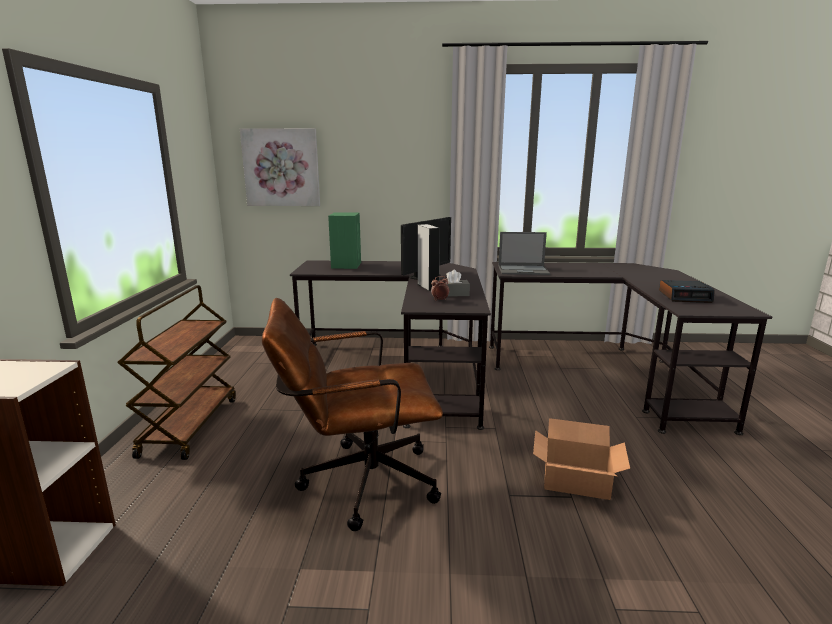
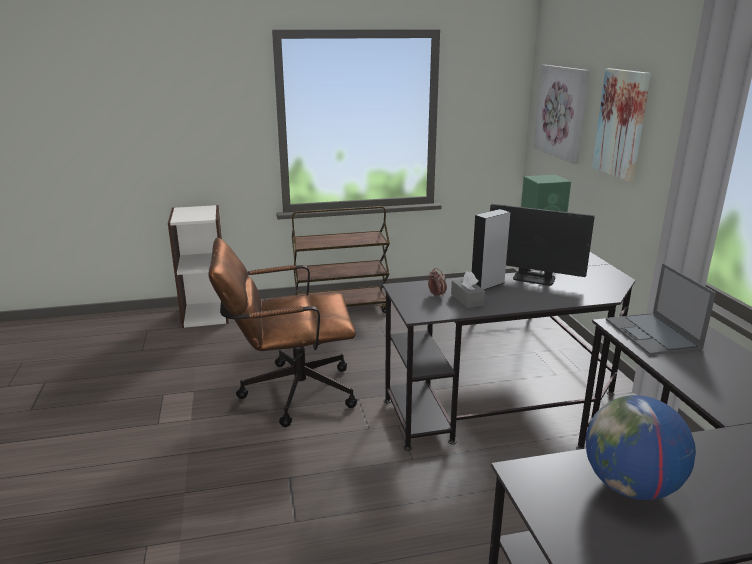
camera: 75 degrees right, 5 degrees up
(357, 482) = (288, 392): brown office chair -> brown office chair turned 75 degrees counterclockwise
(369, 165) = (622, 123): none -> picture
(575, 479) = (328, 525): cardboard box -> none
(685, 297) = (630, 487): alarm clock -> globe

